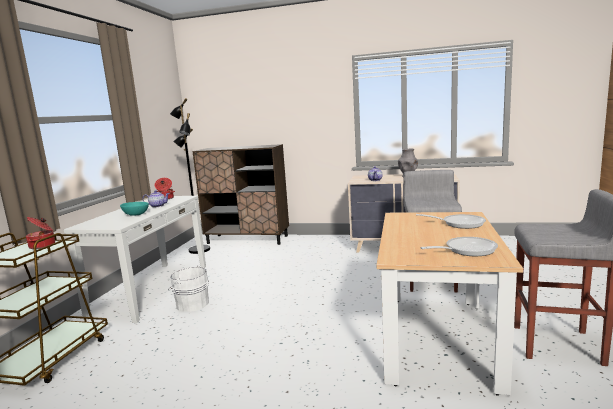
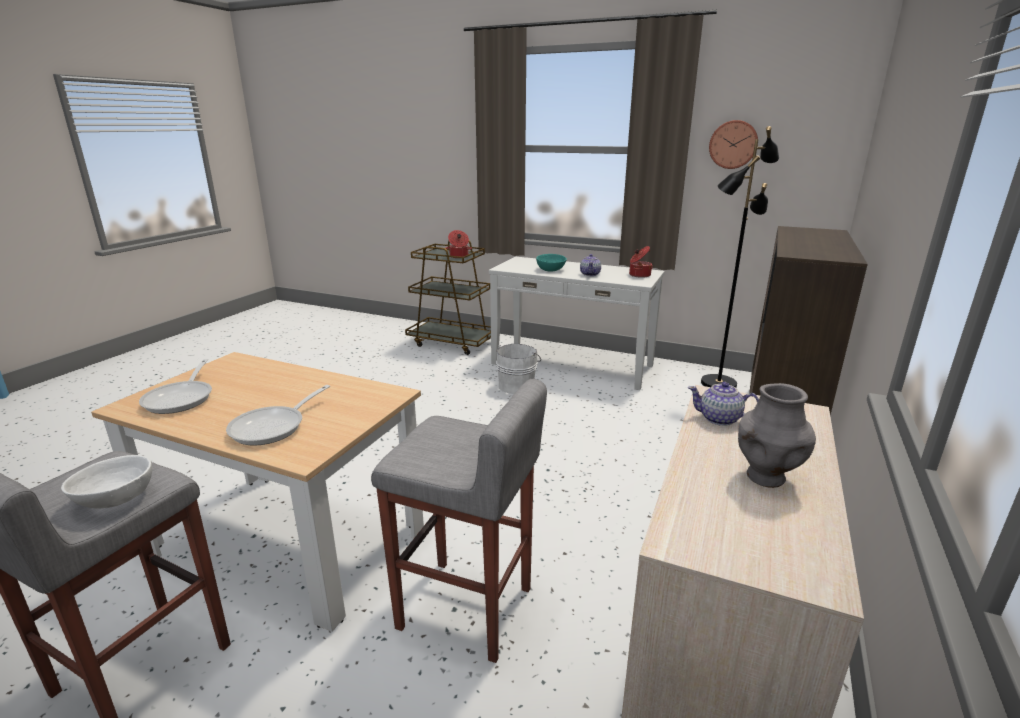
camera: 100 degrees right, 10 degrees up
(146, 111) = (733, 144): none -> wall clock
(552, 227) = (117, 499): none -> white bowl

